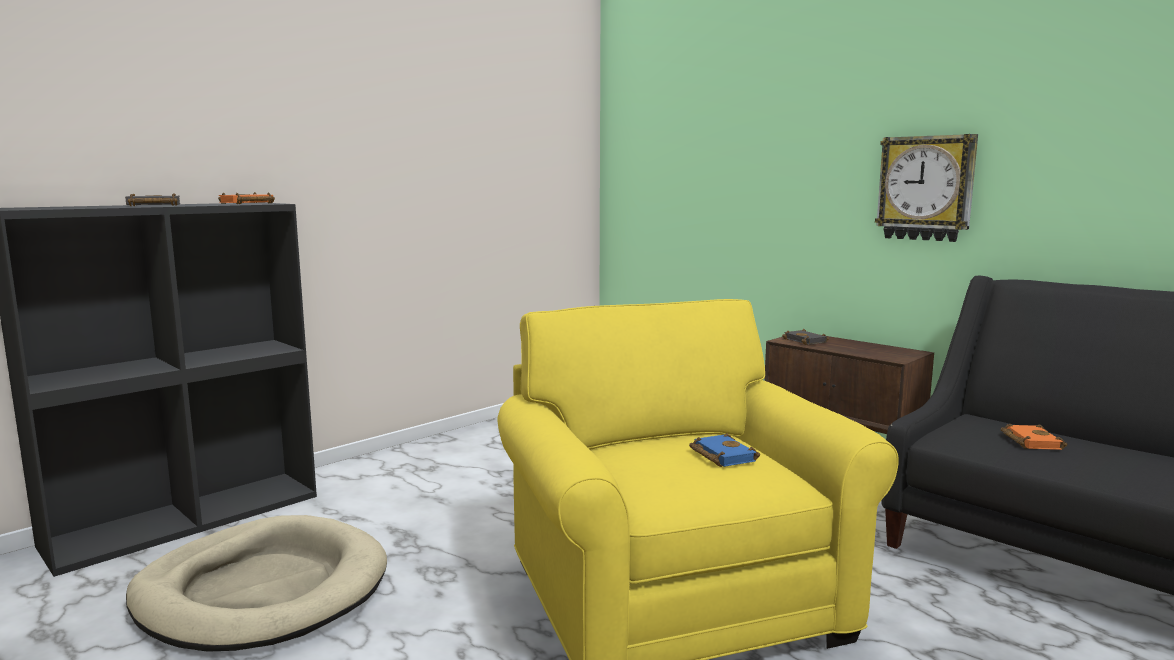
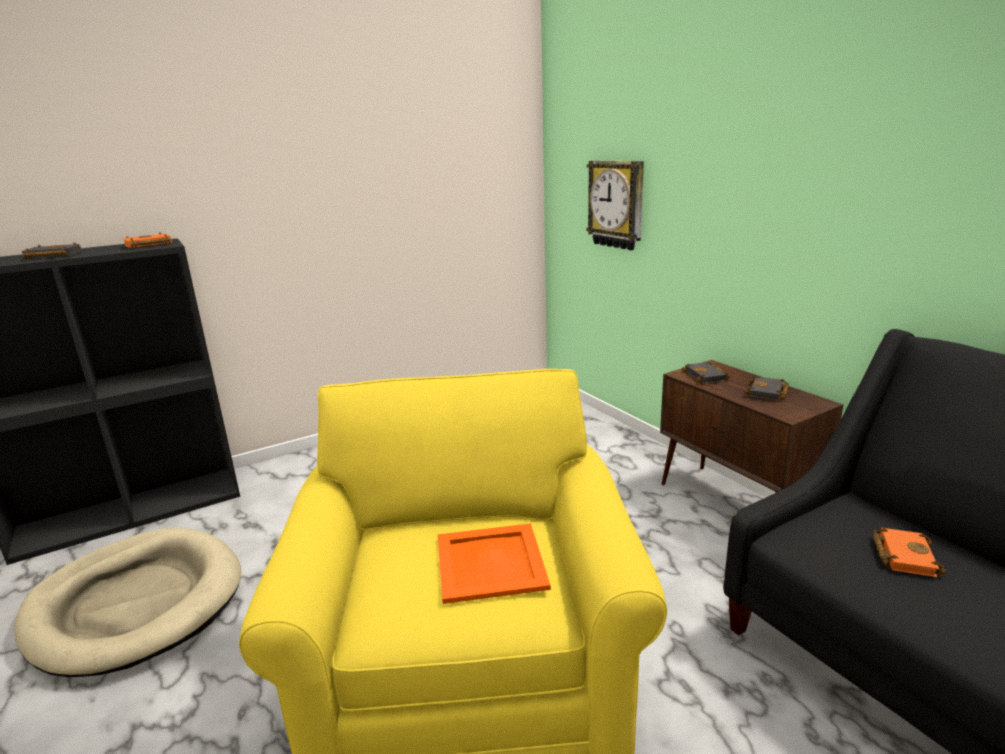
camera: 15 degrees right, 10 degrees up
(720, 455) = (489, 562): blue book -> orange tray
(868, 348) = (768, 393): none -> black book
(926, 188) = (849, 216): wall clock -> wall clock (617, 204)

